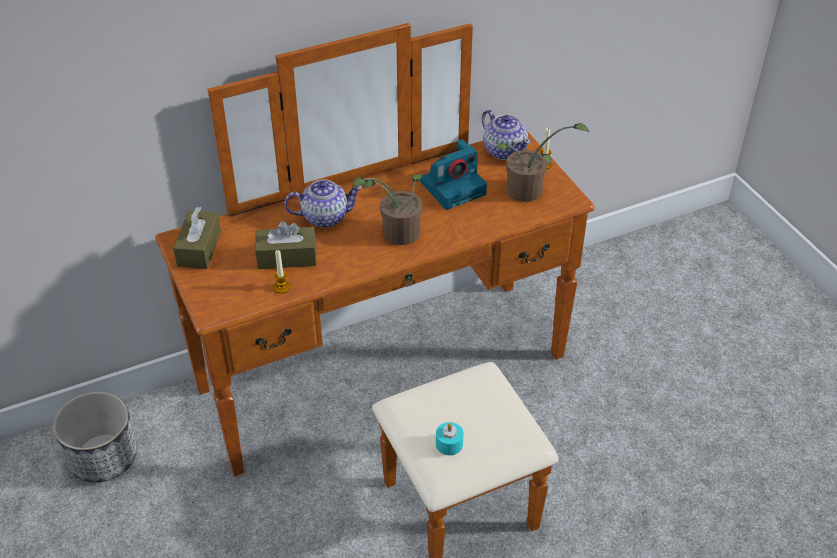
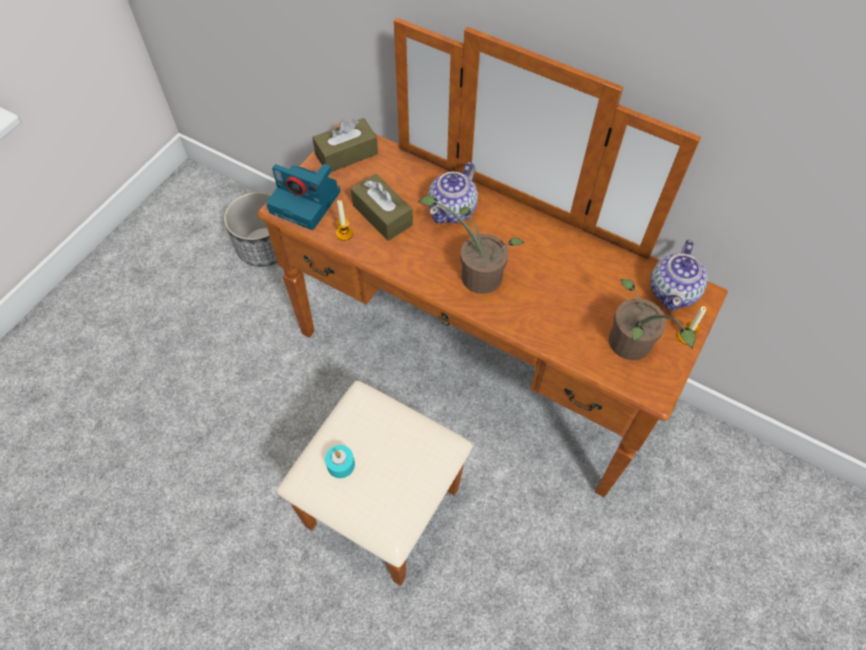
camera: 55 degrees right, 15 degrees up
(324, 217) = (453, 210): teapot -> teapot turned 75 degrees clockwise
(453, 187) = (579, 280): camera -> camera (307, 202)

